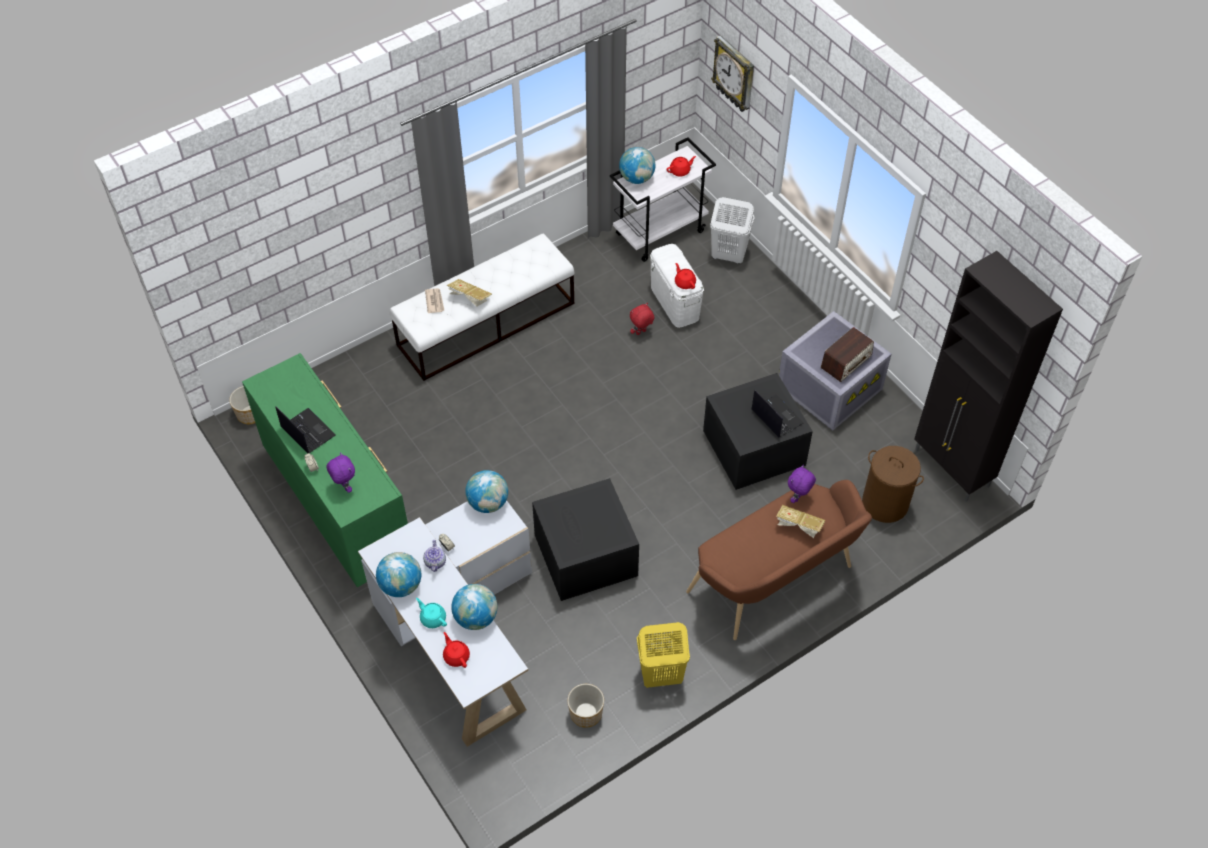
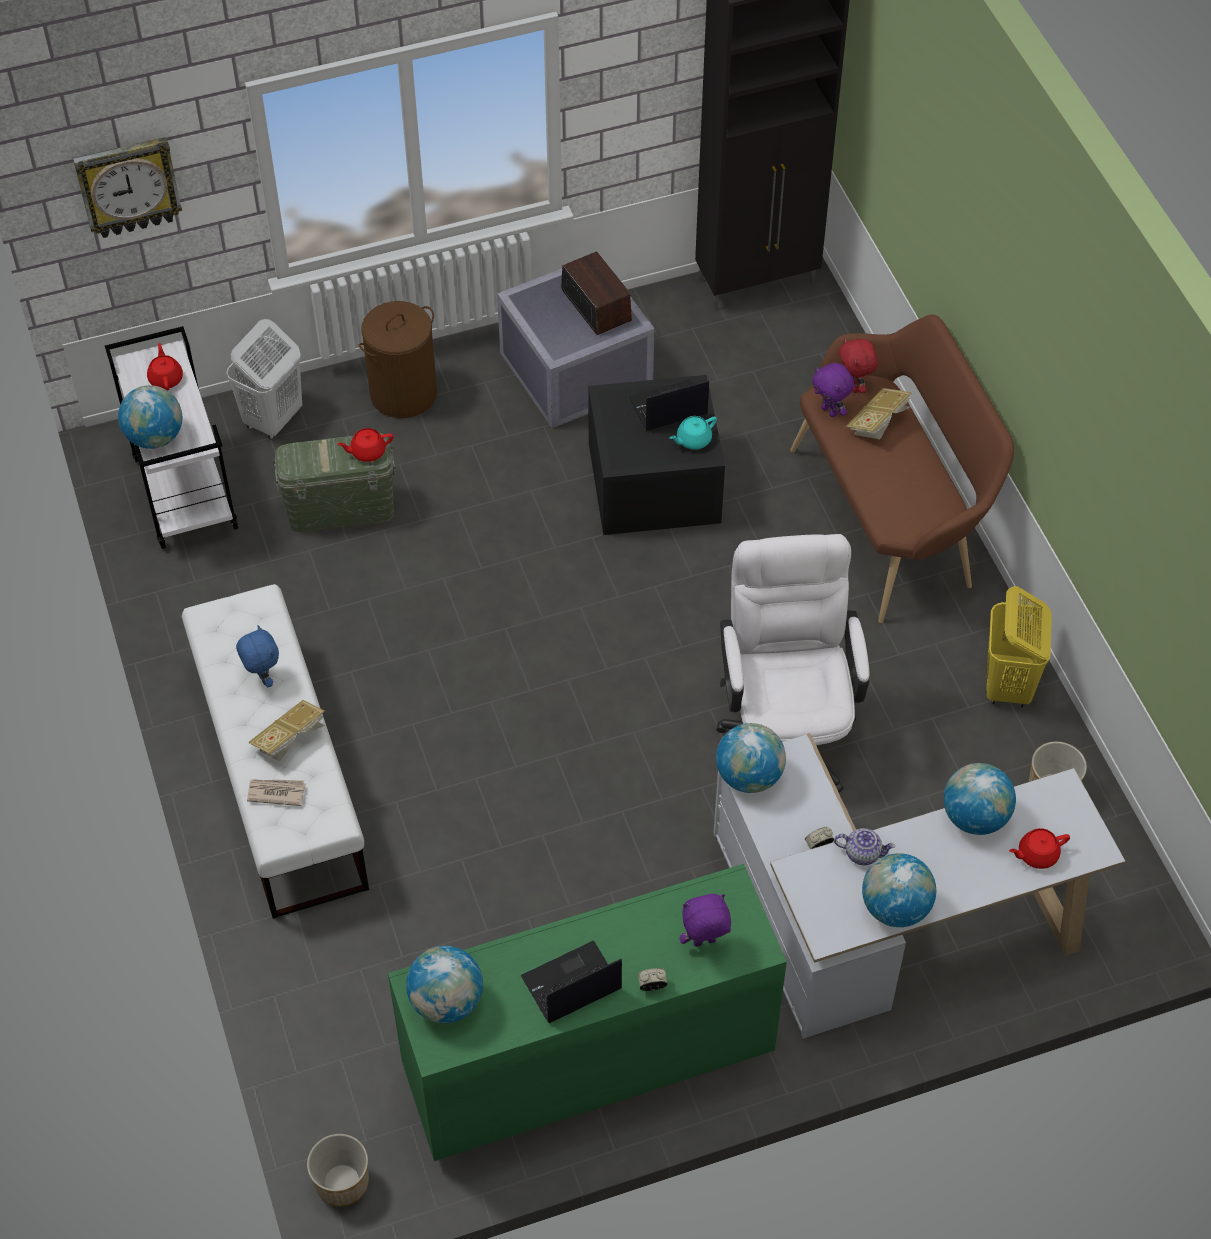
camera: 75 degrees left, 0 degrees up
(287, 381) = (446, 1002): none -> globe
(433, 618) = (964, 874): turquoise teapot -> turquoise teapot (693, 440)
(507, 276) = (262, 677): none -> blue plush toy
(587, 556) = (786, 729): black storage box -> white office chair
(641, 332) = (384, 566): red plush toy -> red plush toy (855, 386)
(674, 302) = (340, 509): white storage box -> green storage box
(885, 503) = (793, 366): brown laundry basket -> brown laundry basket (404, 393)

